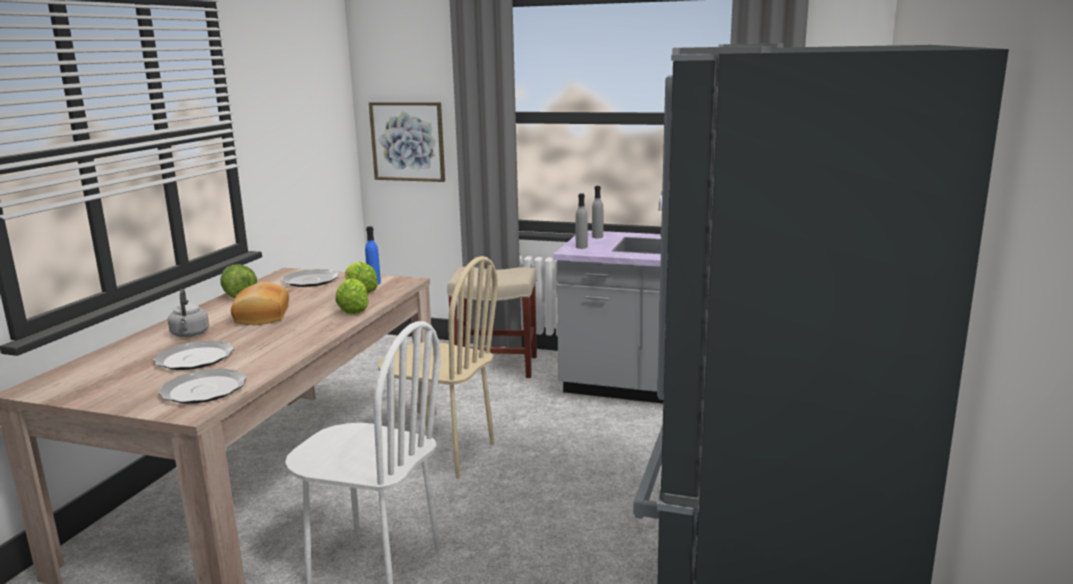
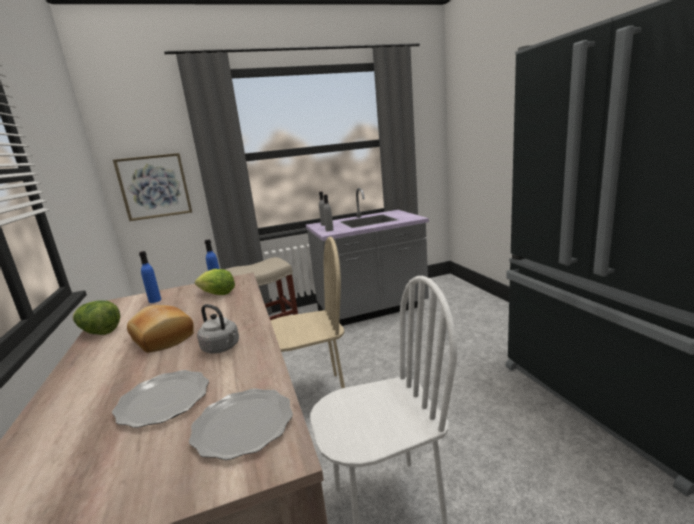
camera: 35 degrees left, 0 degrees up
(190, 334) = (109, 382): grey kettle -> grey kettle (222, 348)
(311, 280) = (155, 300): plate -> blue bottle
(354, 310) = (242, 306): lettuce -> none

